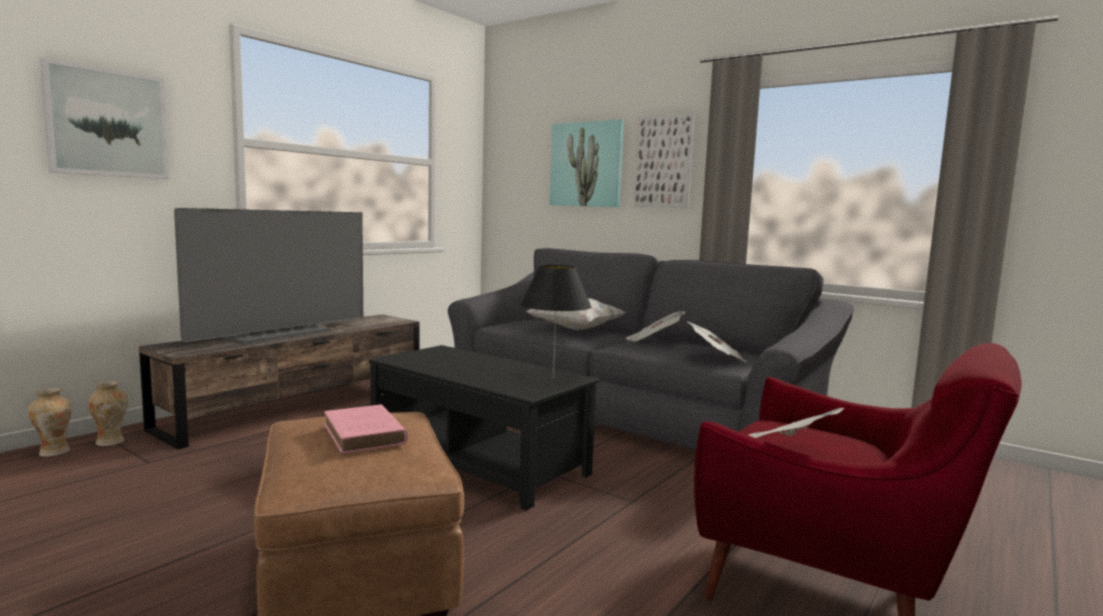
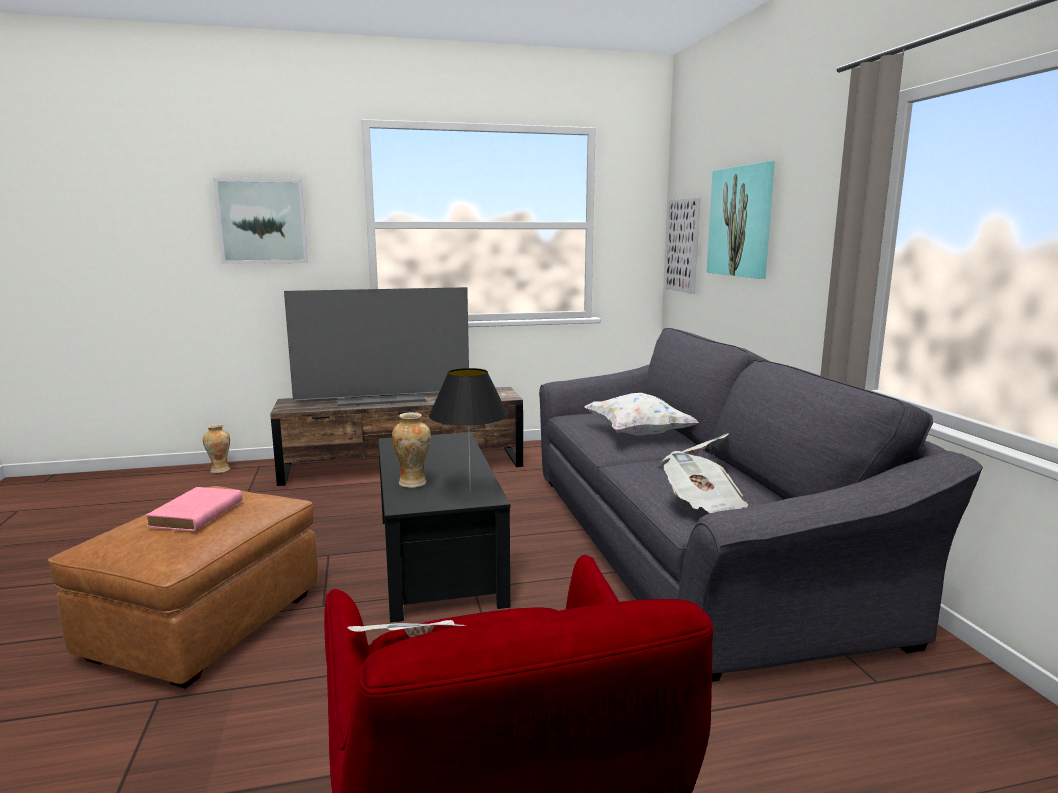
camera: 40 degrees right, 5 degrees up
(111, 442) = (255, 470): vase -> vase (413, 483)
(664, 161) = (808, 218): picture -> picture (683, 245)

